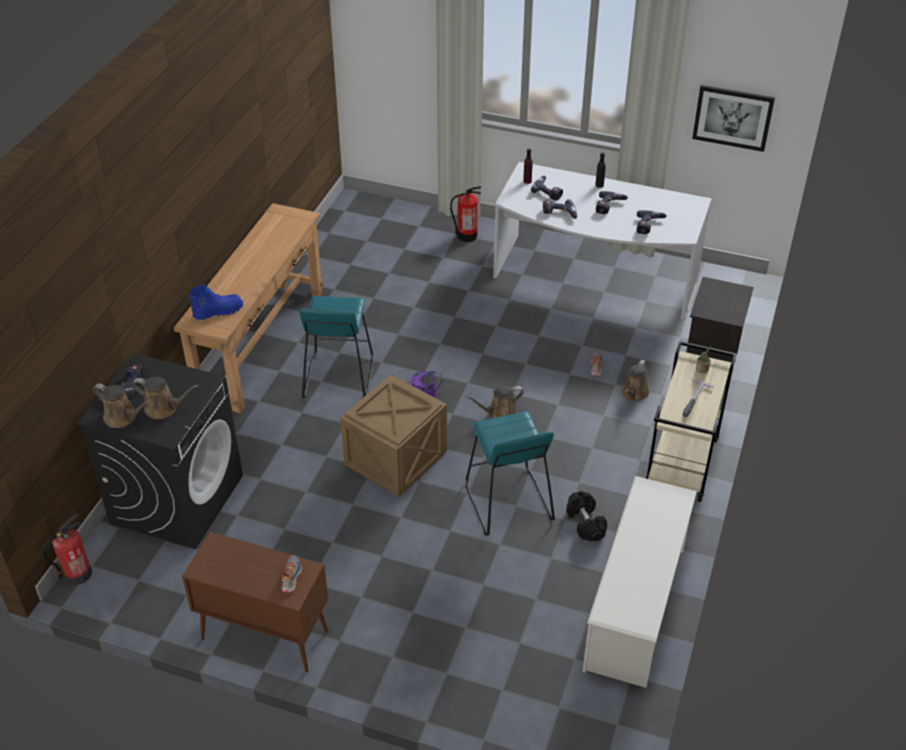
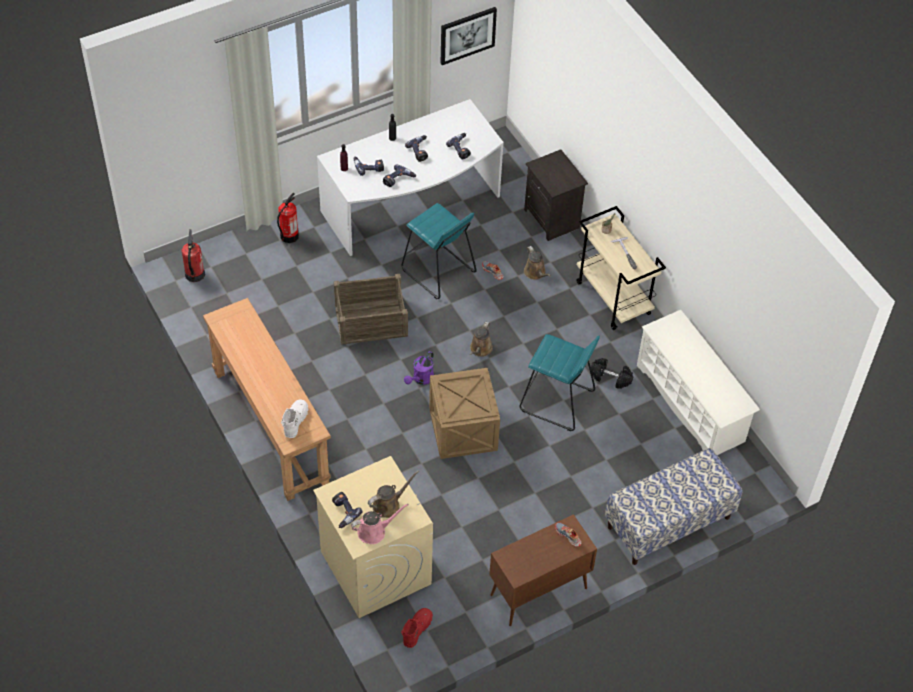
camera: 50 degrees left, 10 degrees up
(76, 574) = (386, 661): fire extinguisher -> fire extinguisher (194, 274)
(123, 417) = (374, 531): brown watering can -> pink watering can
(133, 572) = (416, 629): none -> red boot
(177, 499) = (374, 567): black washing machine -> beige washing machine
(218, 311) = (295, 421): blue boot -> white boot
(338, 378) = (354, 407): turquoise stool -> turquoise stool (438, 271)
(443, 329) = (370, 319): none -> crate
(463, 689) = (668, 523): none -> bench

